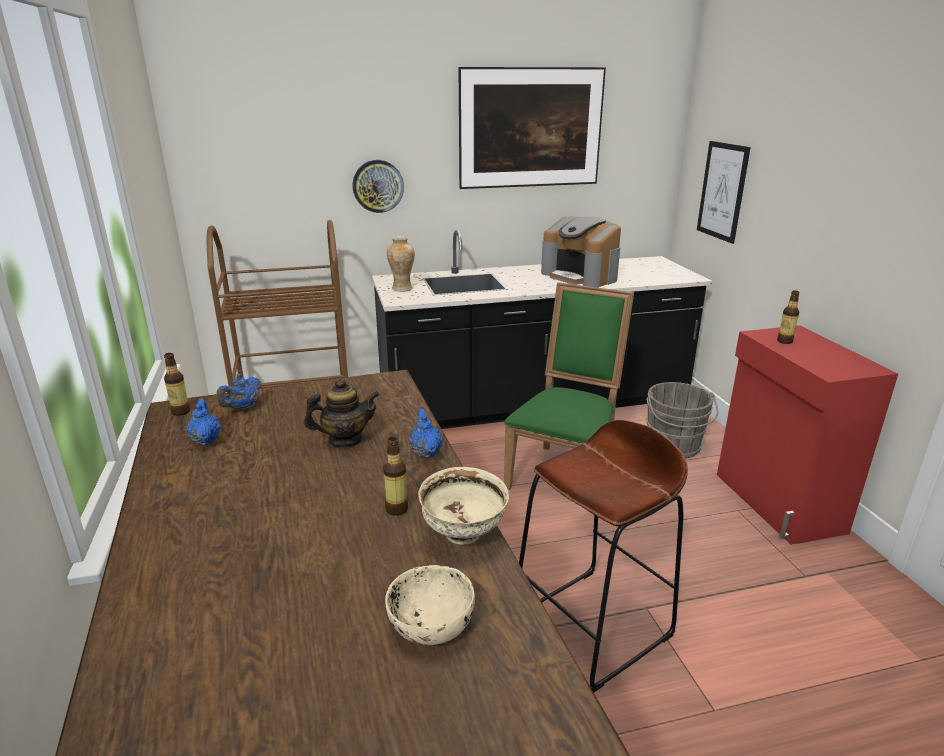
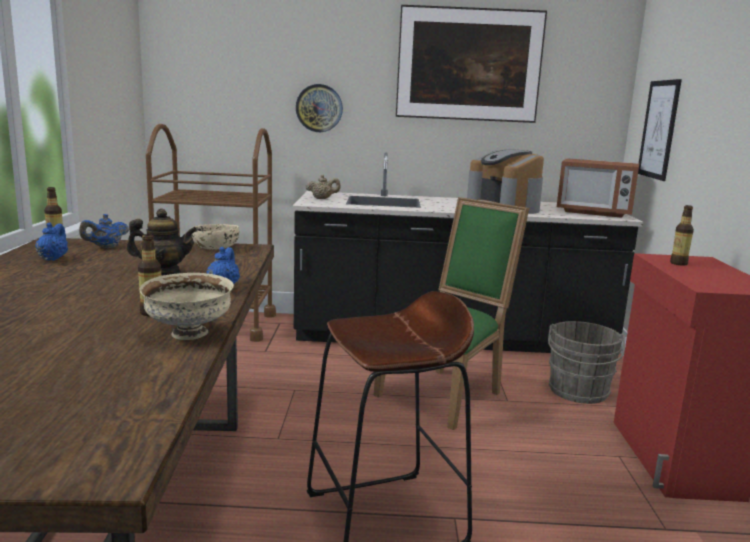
camera: 15 degrees right, 10 degrees down
(402, 288) = (322, 198): vase -> beige teapot
(430, 623) = (85, 376): beige bowl -> beige bowl (215, 247)
(662, 272) = (594, 212): none -> microwave

